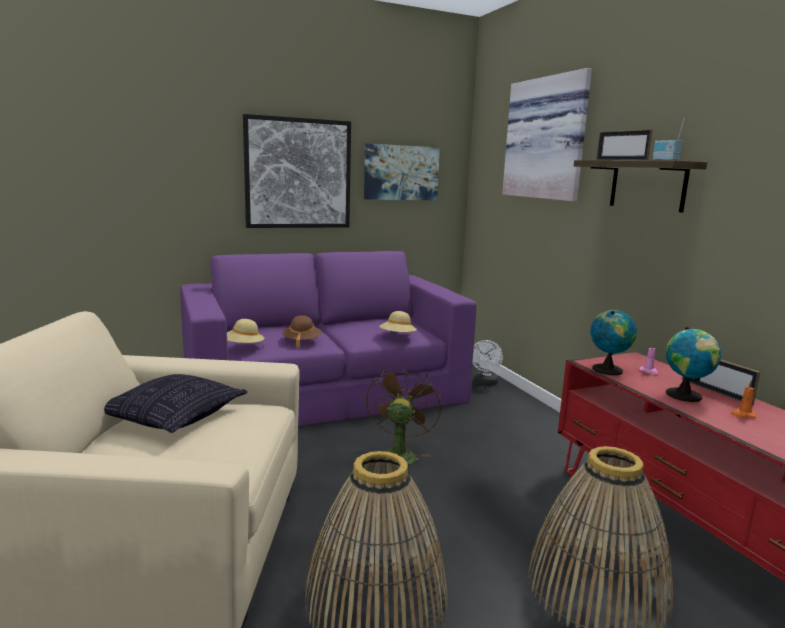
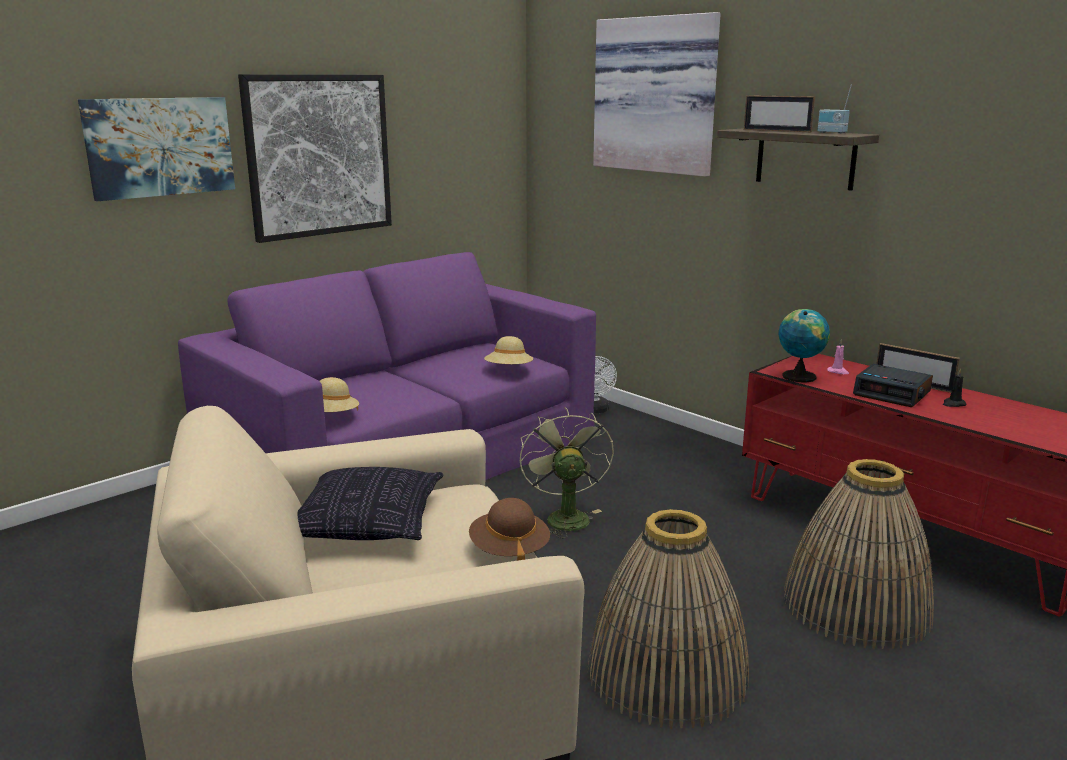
camera: 20 degrees left, 5 degrees up
(302, 342) = (397, 397): brown hat -> brown hat (509, 550)
(398, 454) = (564, 516): brown fan -> green fan
(401, 172) = (447, 141): picture -> picture (160, 147)
(686, 396) = (892, 393): globe -> alarm clock
(743, 415) = (953, 404): orange candle -> black candle

